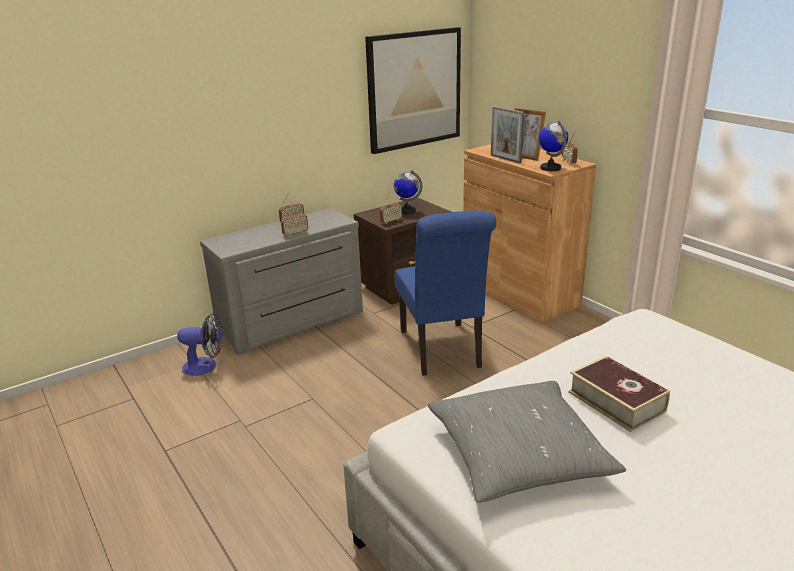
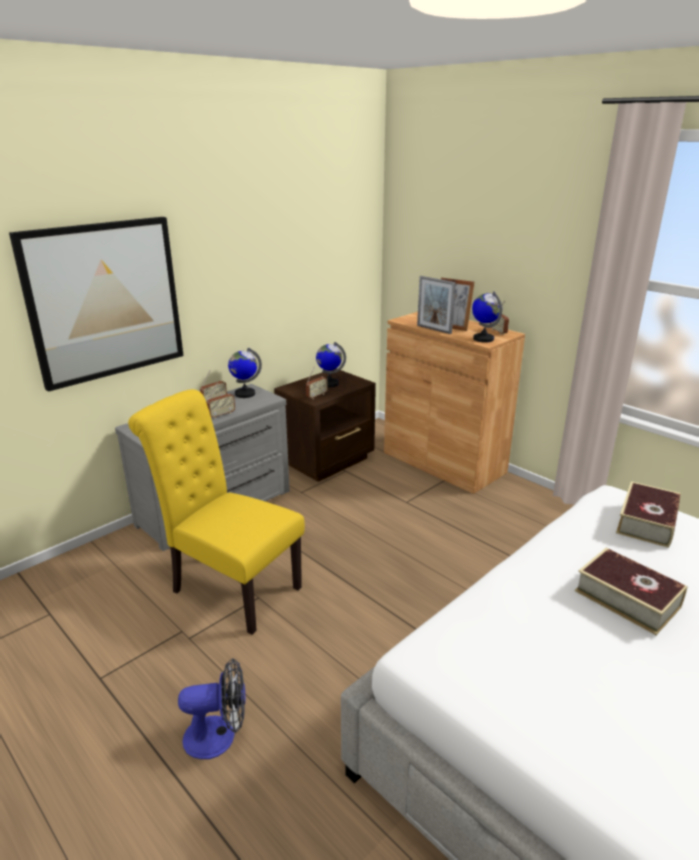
camera: 10 degrees left, 0 degrees up
(205, 366) = (129, 567): fan -> fan (219, 736)
(289, 388) = (229, 587): none -> yellow chair
(322, 216) = (245, 394): none -> globe
(414, 89) = (331, 258): picture -> picture (105, 301)
(442, 351) = (383, 532): blue chair -> none
(518, 455) = (552, 676): grey pillow -> none
(666, 340) = (647, 522): none -> book

